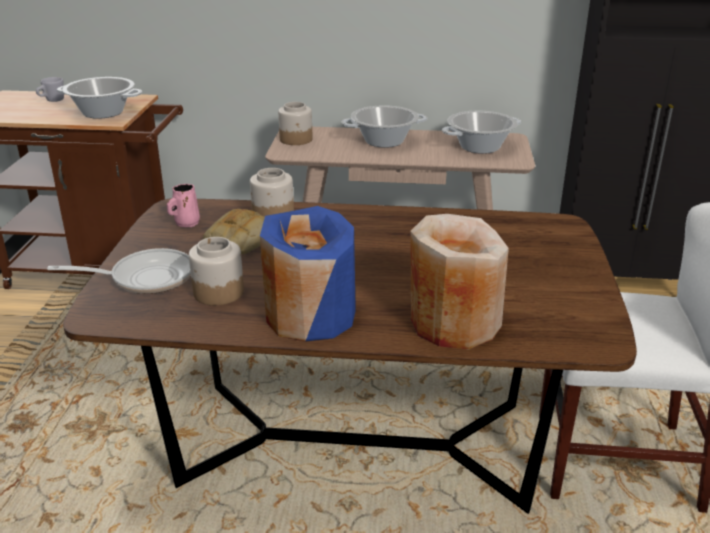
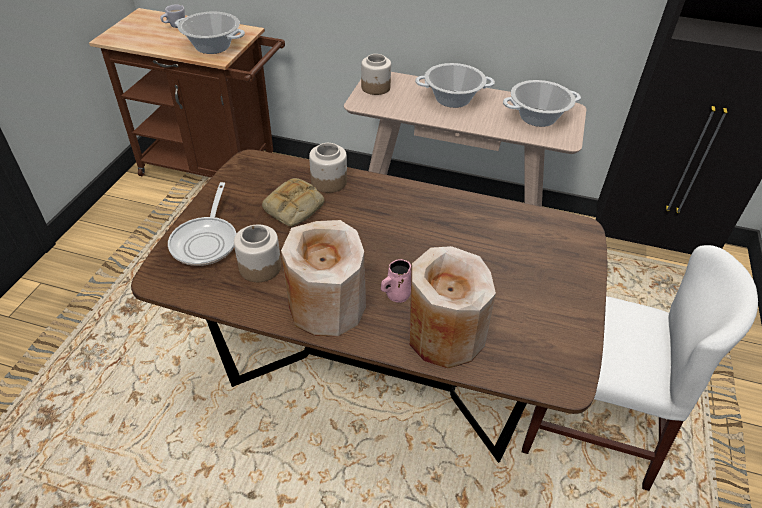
camera: 10 degrees right, 15 degrees up
(145, 278) = (206, 241): frying pan -> frying pan turned 90 degrees clockwise
(186, 223) = (254, 182): pink mug -> pink mug (396, 295)
(310, 316) = (326, 307): blue vase -> beige vase

